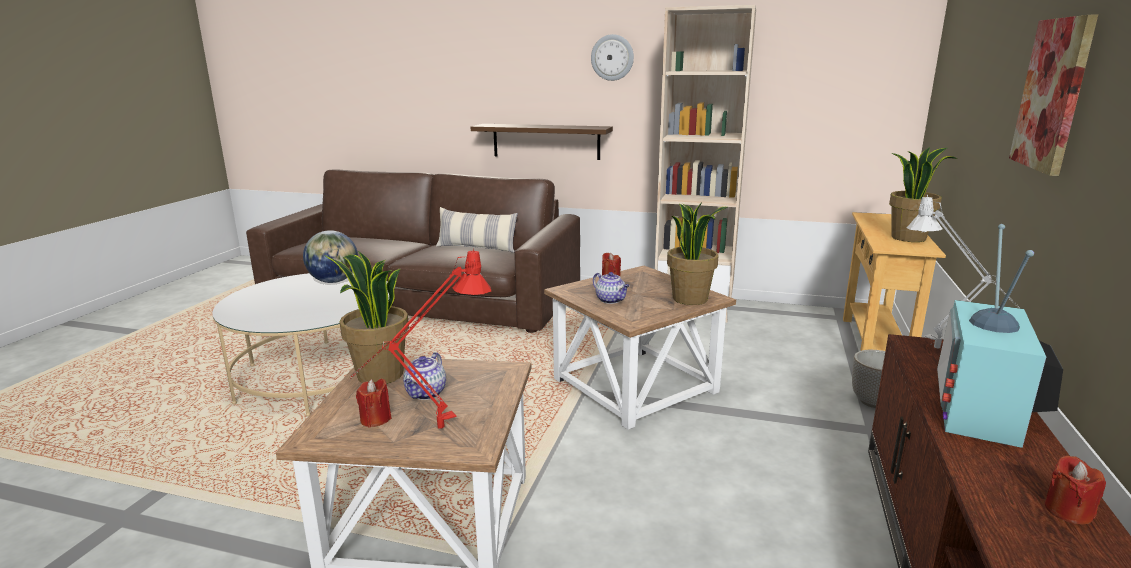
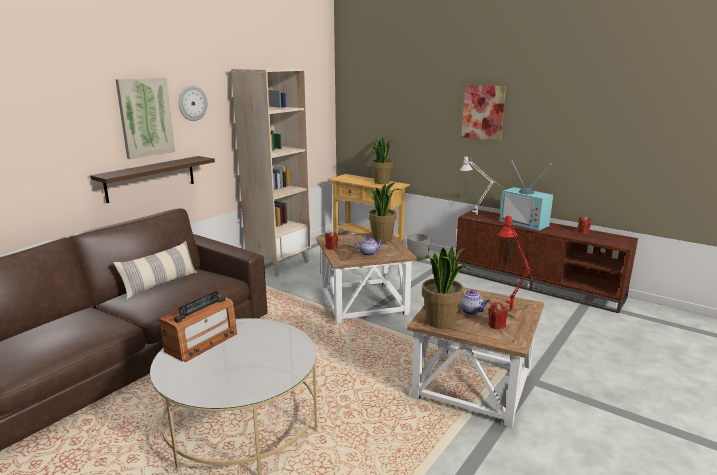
camera: 70 degrees left, 0 degrees up
(334, 281) = (202, 342): globe -> radio
(548, 69) = (145, 117): none -> picture

